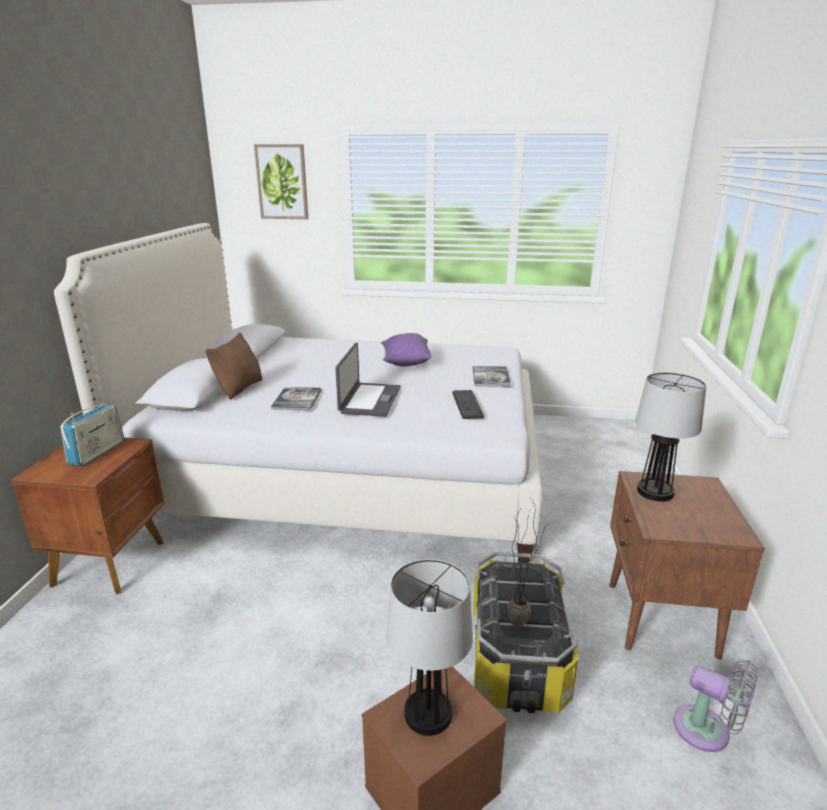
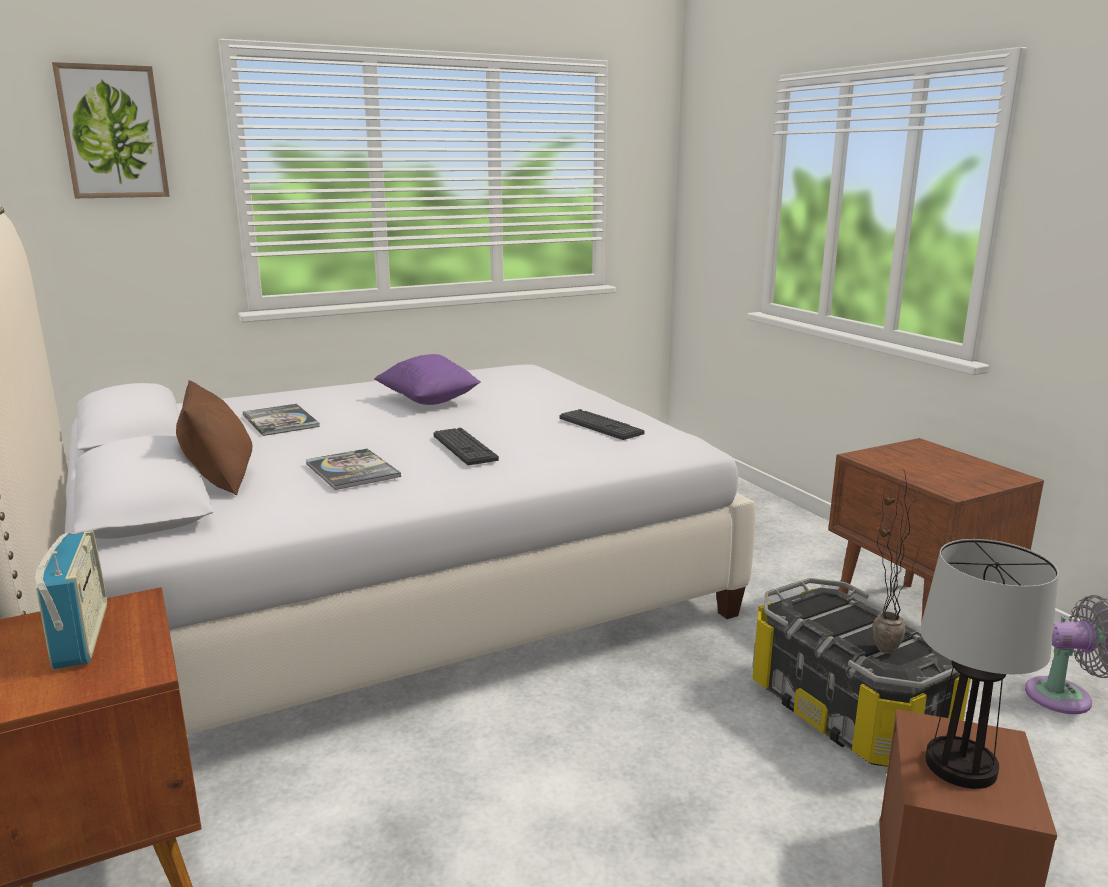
camera: 35 degrees left, 5 degrees down
(369, 400) = (464, 447): laptop -> keyboard
(491, 377) = (568, 395): book -> book (280, 421)
(654, 492) = (897, 463): table lamp -> none

